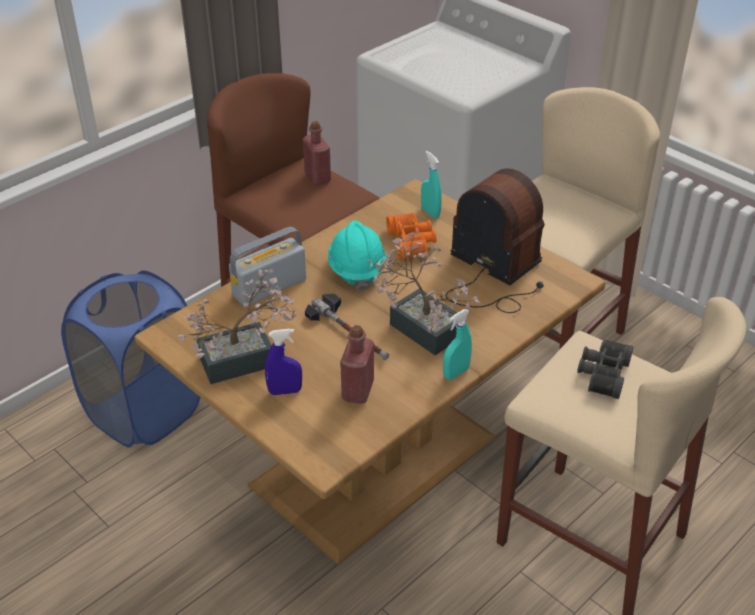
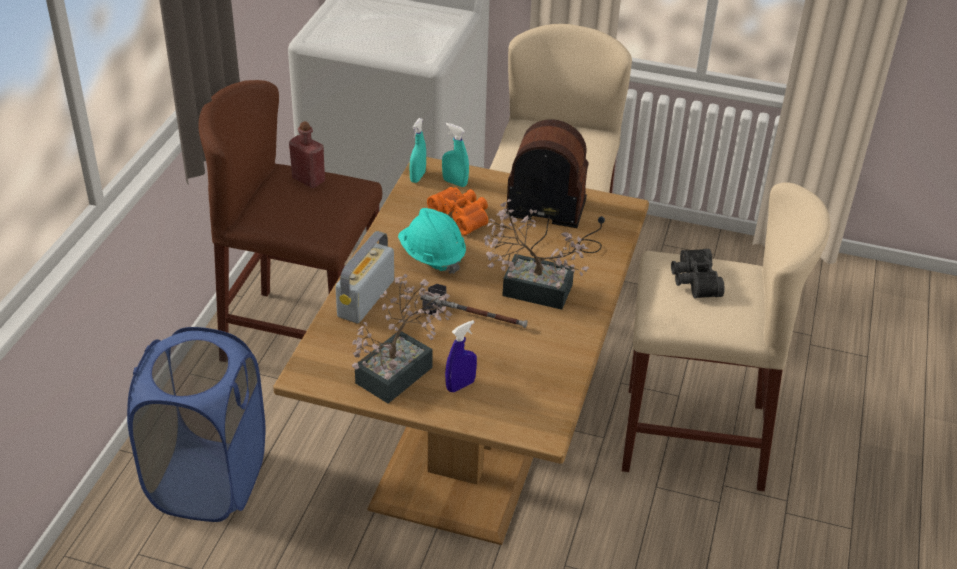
camera: 30 degrees left, 0 degrees up
(358, 391) = (522, 362): red bottle -> none
(456, 373) = (591, 318): turquoise spray bottle -> turquoise spray bottle (418, 177)

